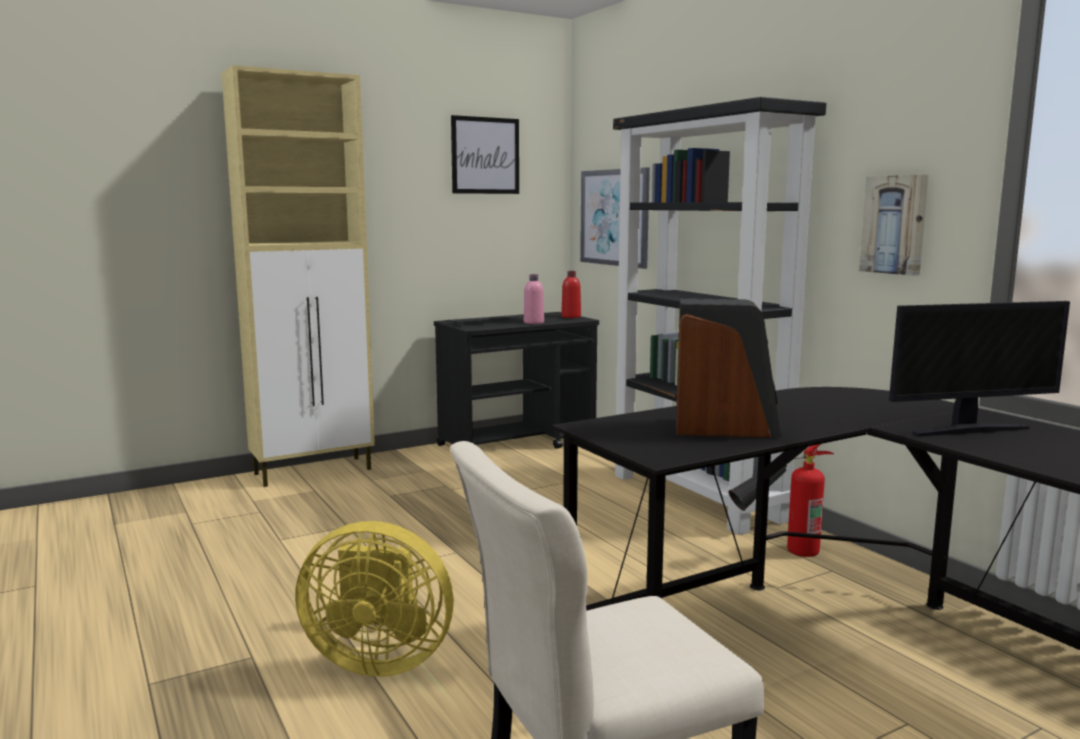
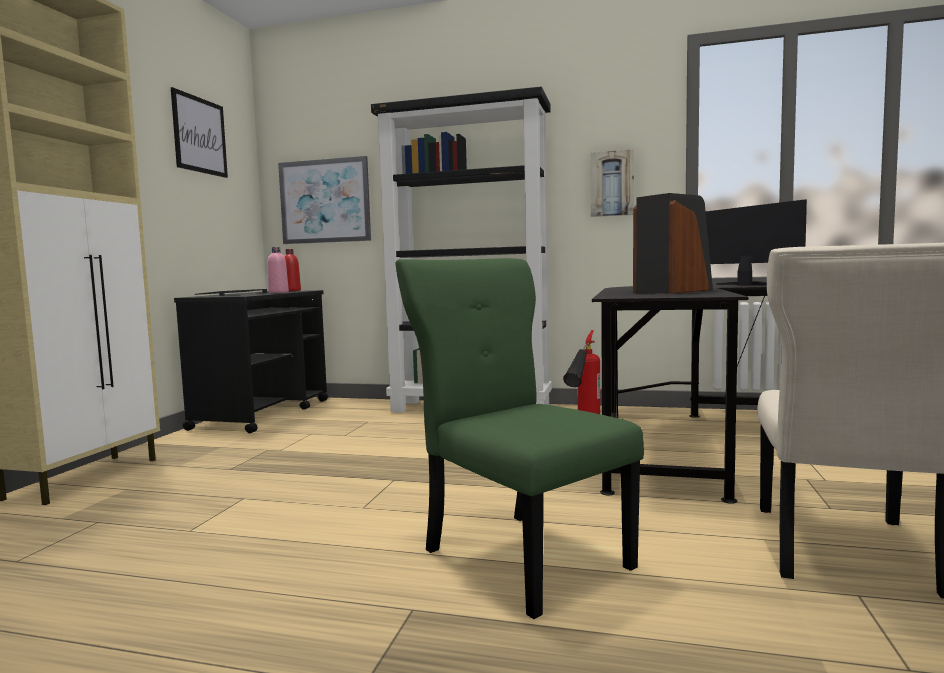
camera: 45 degrees left, 5 degrees down
(378, 660) = (521, 555): yellow fan -> green chair
(968, 430) = (747, 285): monitor -> monitor turned 60 degrees counterclockwise

